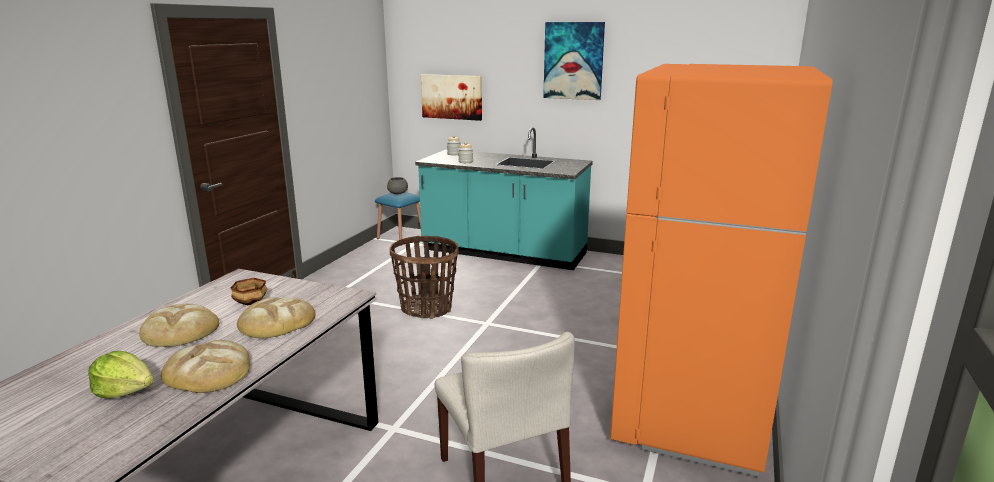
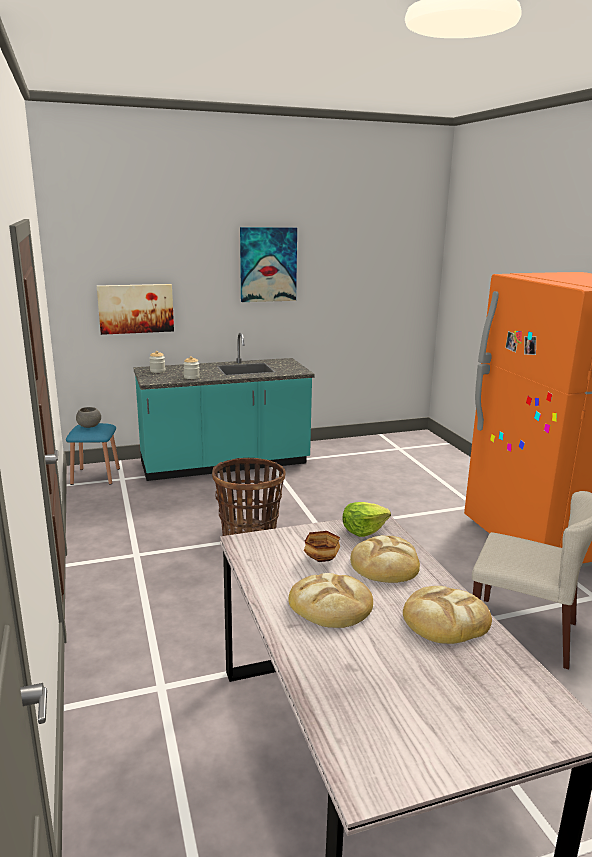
camera: 40 degrees left, 0 degrees up
(125, 391) = (430, 665): lettuce -> lettuce (363, 530)

